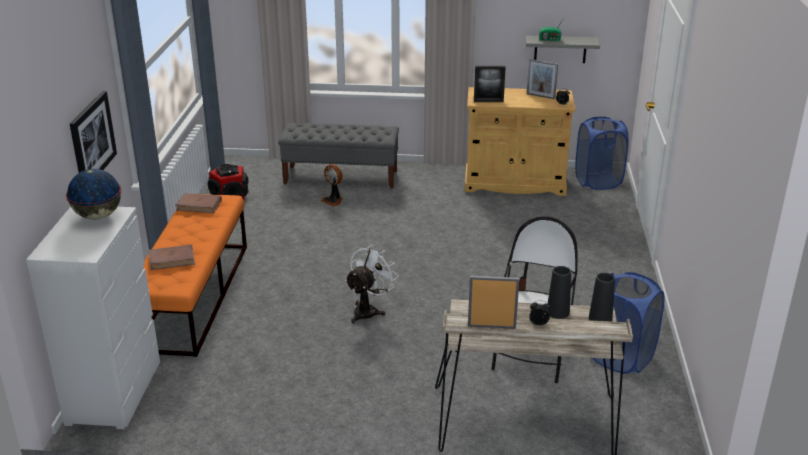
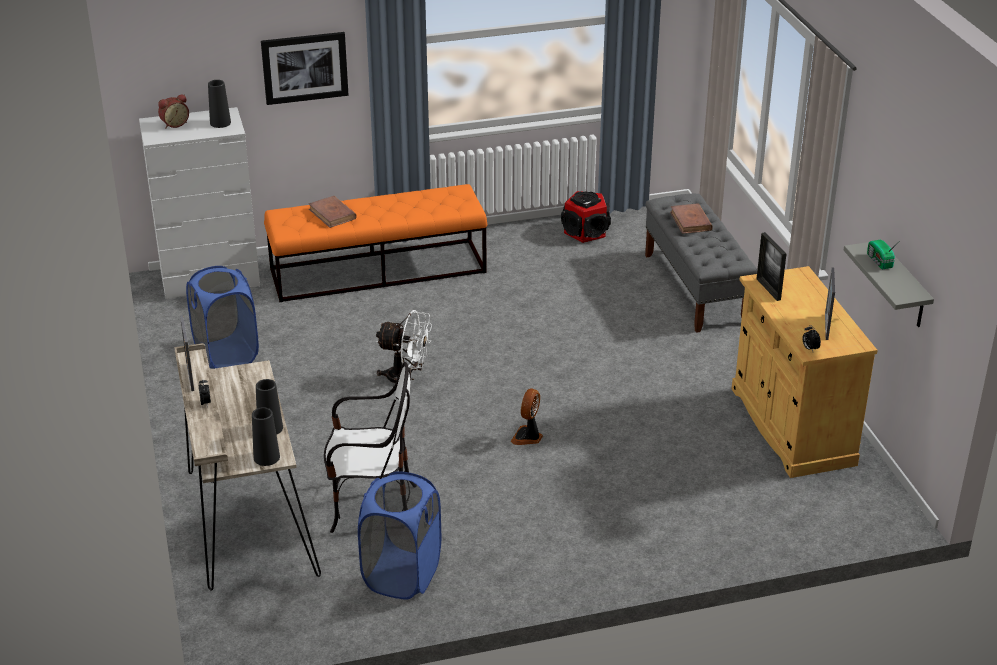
camera: 70 degrees right, 5 degrees up
(68, 240) = (174, 124): none -> alarm clock
(98, 216) = (220, 123): globe -> black vase
(199, 205) = (445, 197): brown book -> brown book (690, 221)
(333, 200) = (631, 298): fan -> fan (528, 437)
(598, 181) = (862, 502): blue laundry basket -> blue laundry basket (226, 355)

